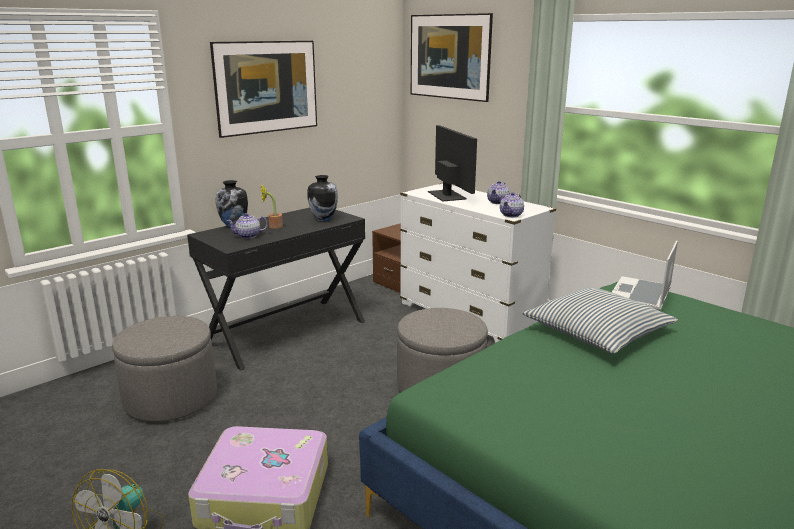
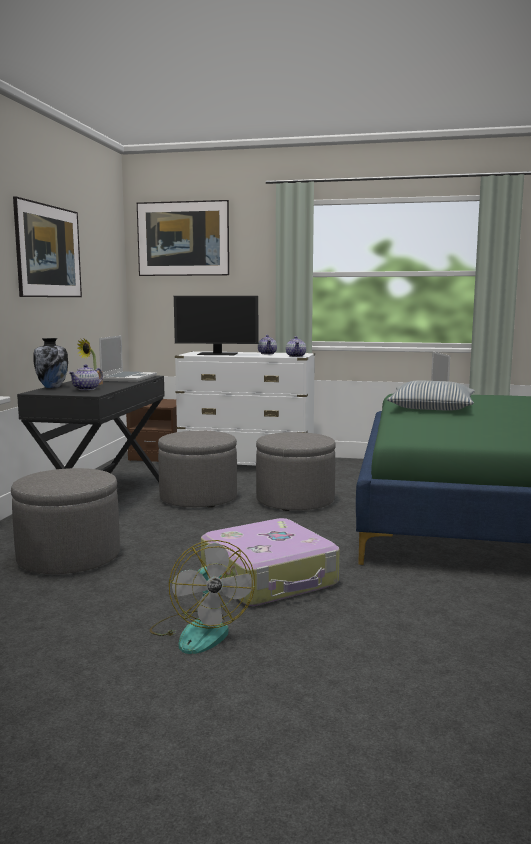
camera: 35 degrees left, 10 degrees down
(323, 219) = (128, 378): vase -> laptop
(360, 354) = (198, 498): none -> grey ottoman
(447, 195) = (218, 354): monitor -> monitor turned 150 degrees clockwise

